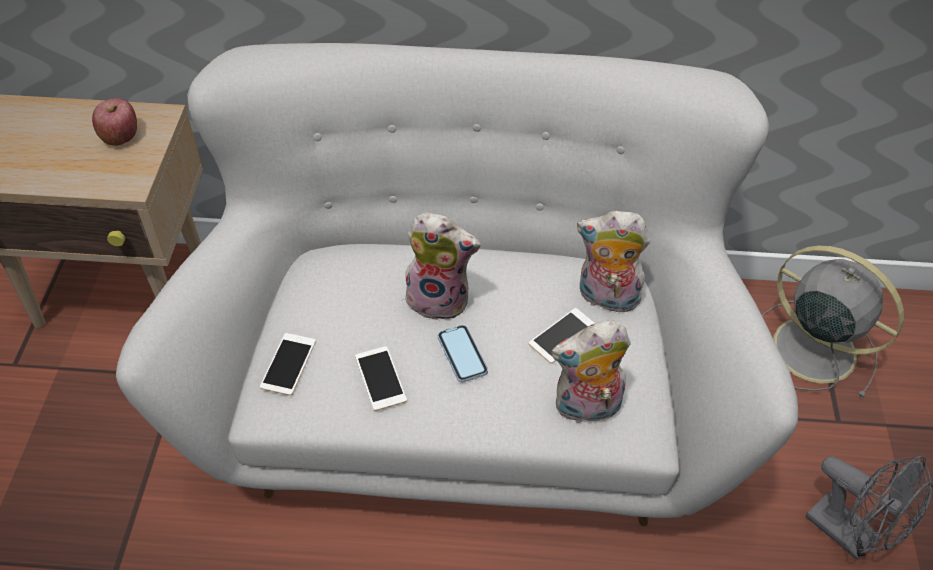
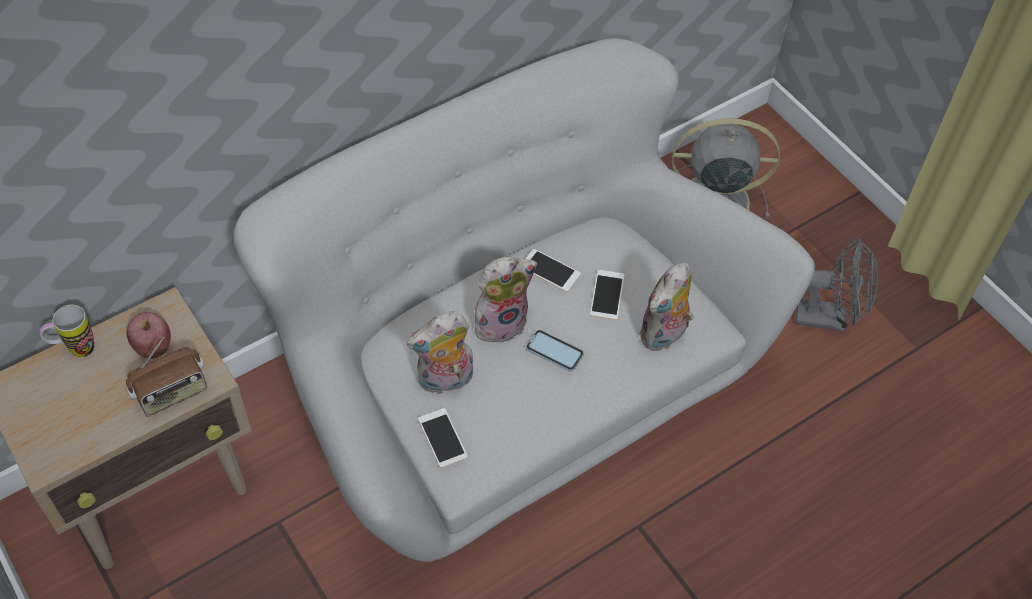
camera: 40 degrees left, 5 degrees up
(68, 108) = (75, 350): none -> mug
(92, 179) = (172, 394): none -> radio
(380, 378) = (516, 404): phone -> phone (550, 270)
(606, 298) = (608, 250): plush toy -> plush toy (445, 381)

